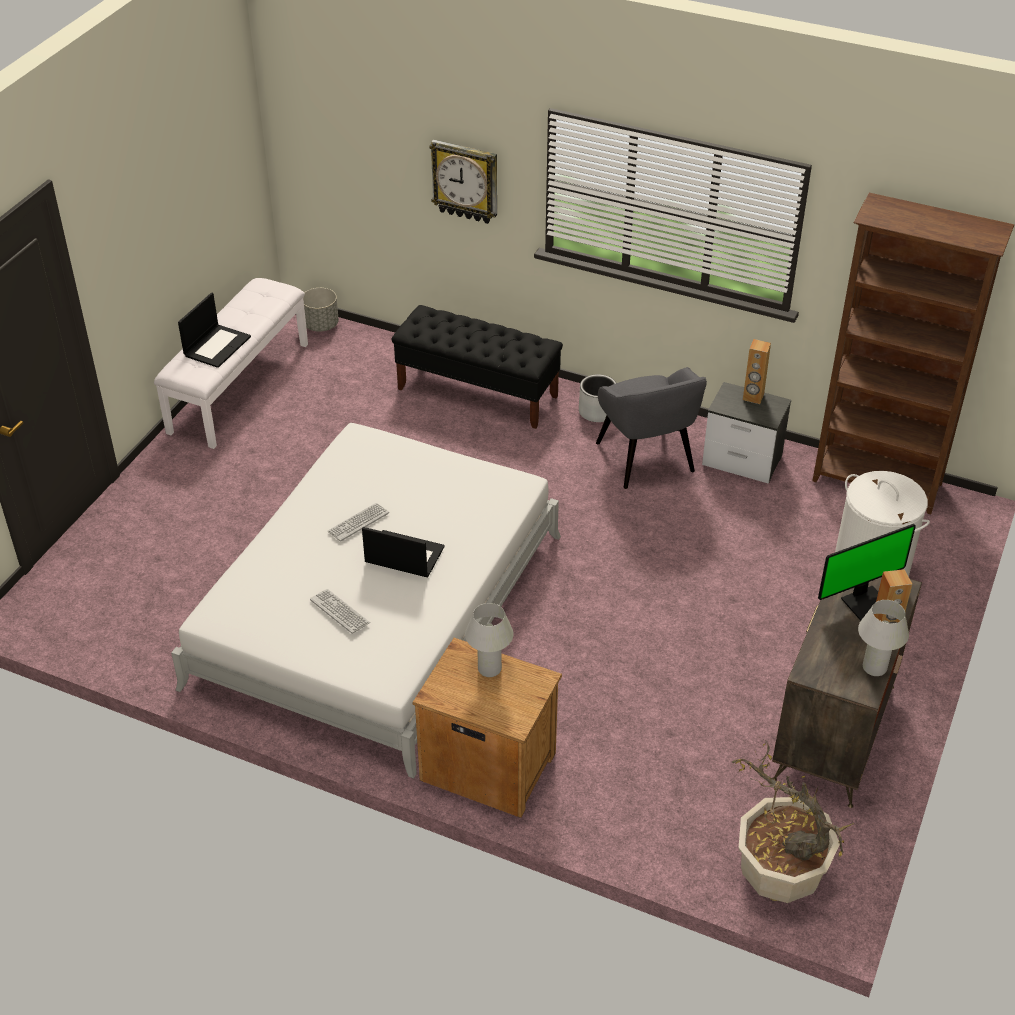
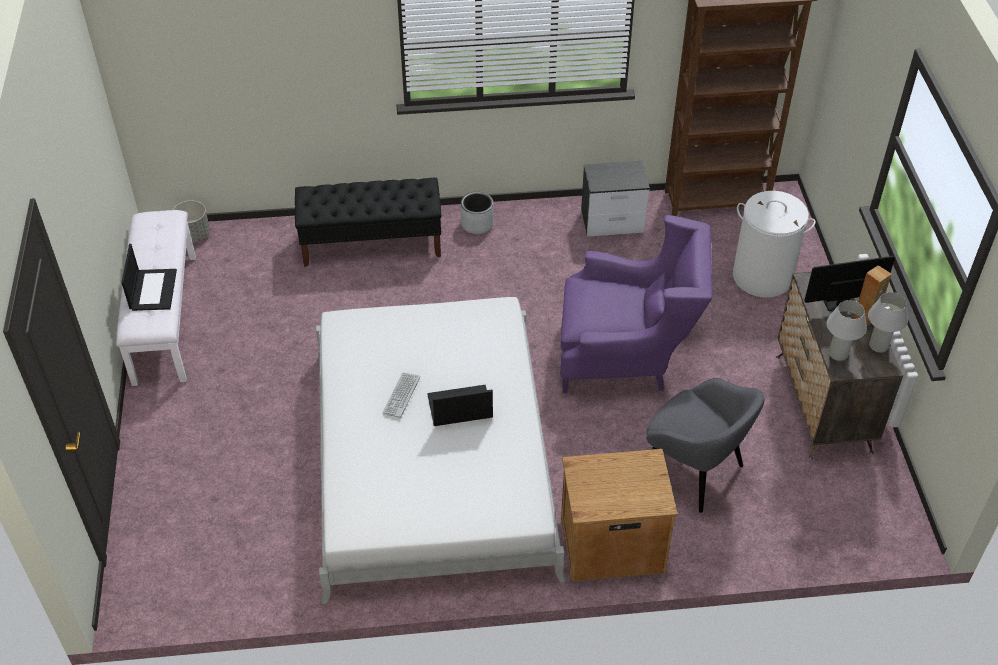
camera: 30 degrees left, 5 degrees up
(339, 612) = (447, 476): keyboard -> none
(465, 181) = (321, 67): wall clock -> none
(489, 669) = (608, 469): white table lamp -> white table lamp (838, 354)
(645, 459) = (542, 248): grey armchair -> grey armchair (694, 471)
(649, 596) = (626, 357): none -> purple armchair
(753, 397) = (614, 169): brown speaker -> none
(779, 875) = (864, 526): potted plant -> none
(866, 603) = (837, 300): monitor -> monitor turned 135 degrees counterclockwise

